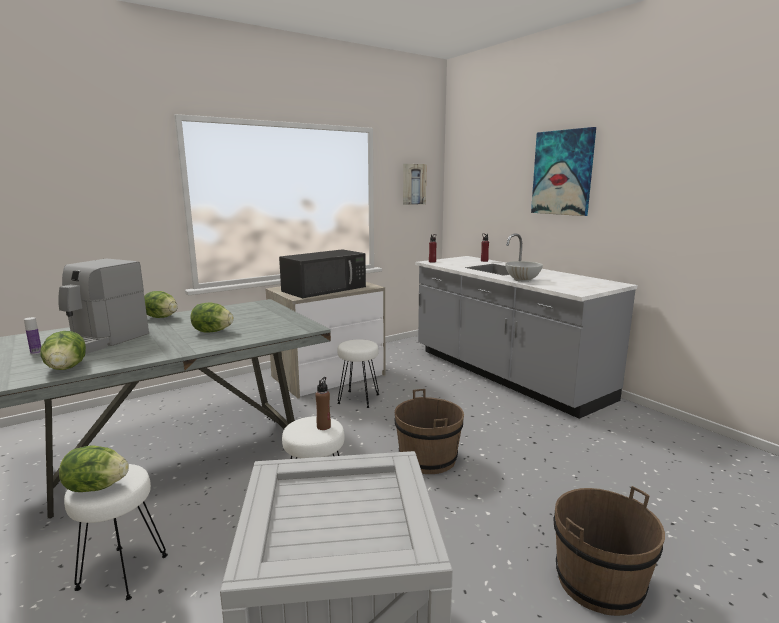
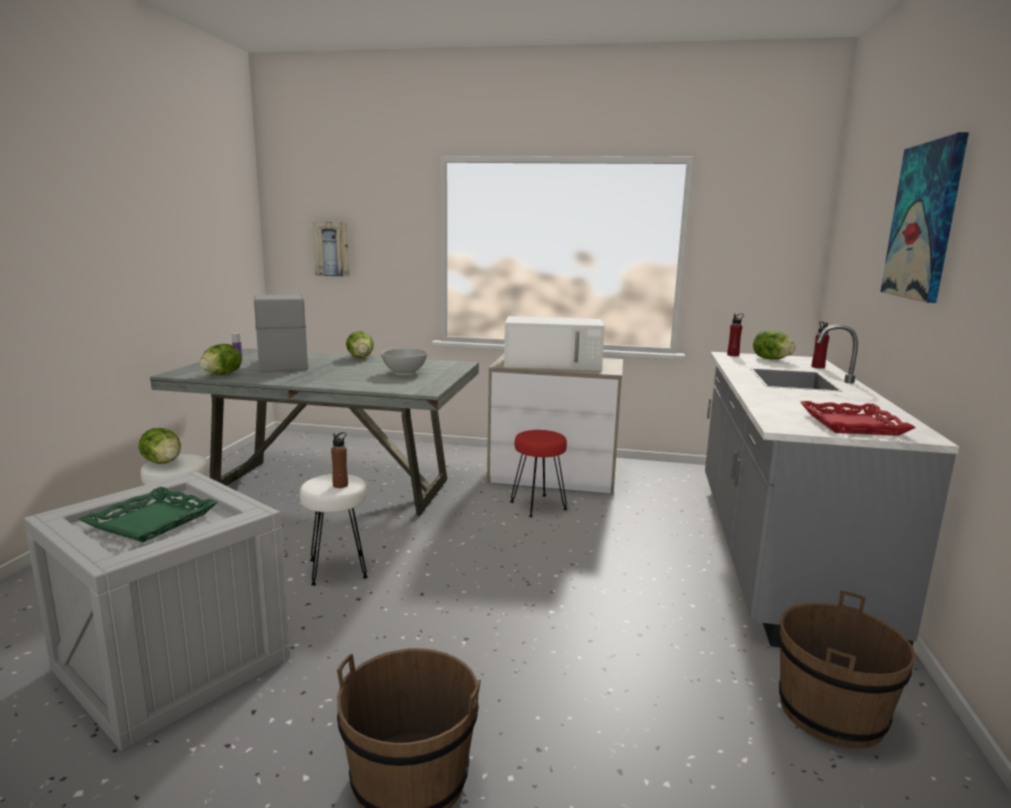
camera: 45 degrees right, 0 degrees up
(99, 341) = (282, 364): coffee machine -> coffee machine turned 90 degrees clockwise
(212, 331) = (356, 375): lettuce -> lettuce (771, 359)
(325, 289) = (554, 363): black microwave -> white microwave
(332, 515) = (151, 521): none -> green tray
(359, 399) = (538, 506): white stool -> red stool
(413, 184) = (762, 238): picture -> picture (332, 249)
(428, 458) = (490, 585): brown bucket -> brown bucket (831, 713)
(522, 280) = (768, 396): white bowl -> white bowl (405, 373)
(588, 285) = (851, 424): none -> red tray

